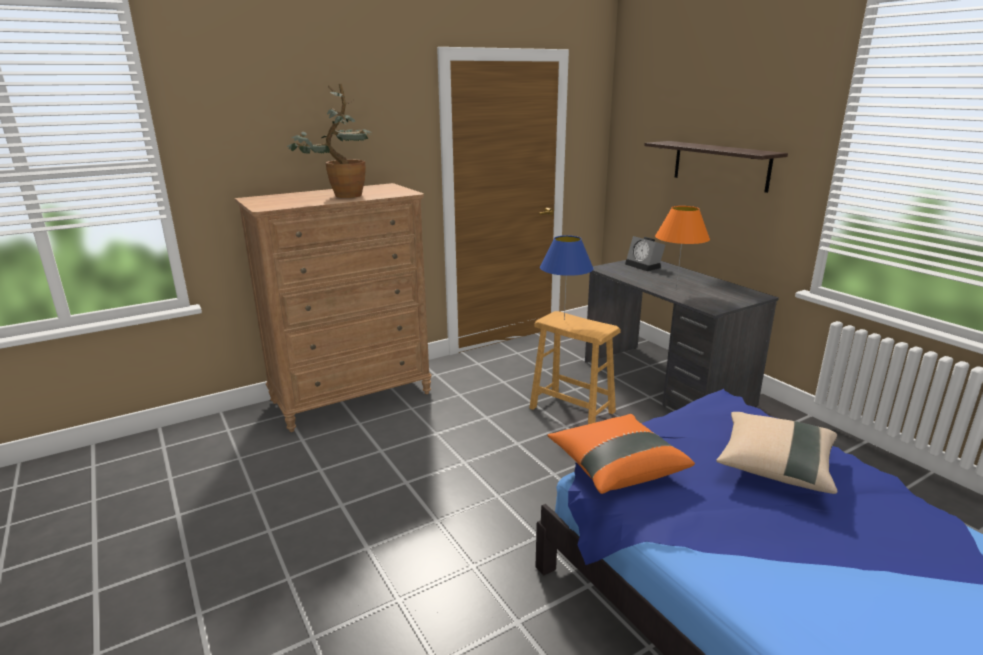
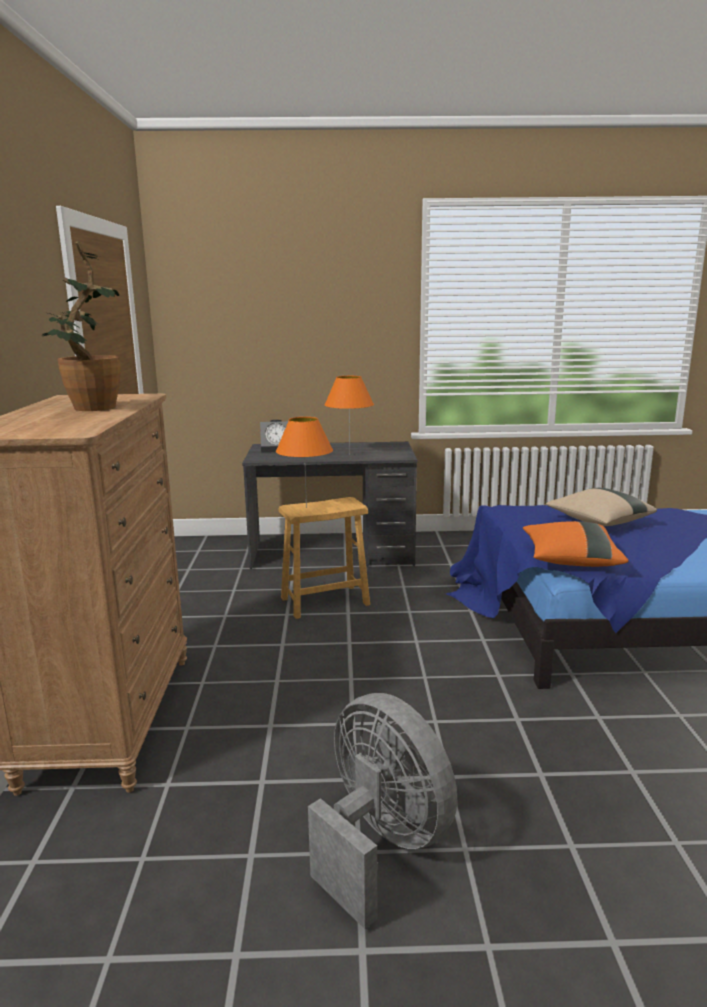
camera: 60 degrees left, 5 degrees down
(278, 538) = (380, 845): none -> grey fan
(564, 319) = (306, 507): blue table lamp -> orange table lamp
(720, 165) = (312, 342): shelf -> none

